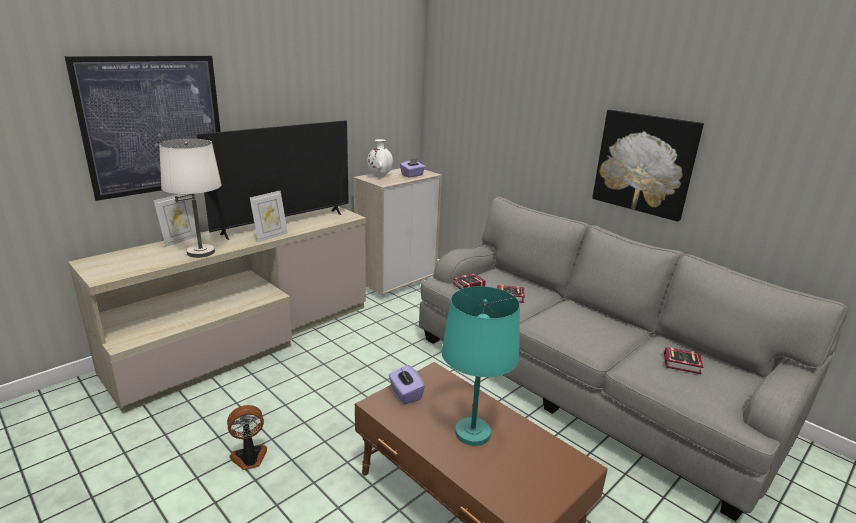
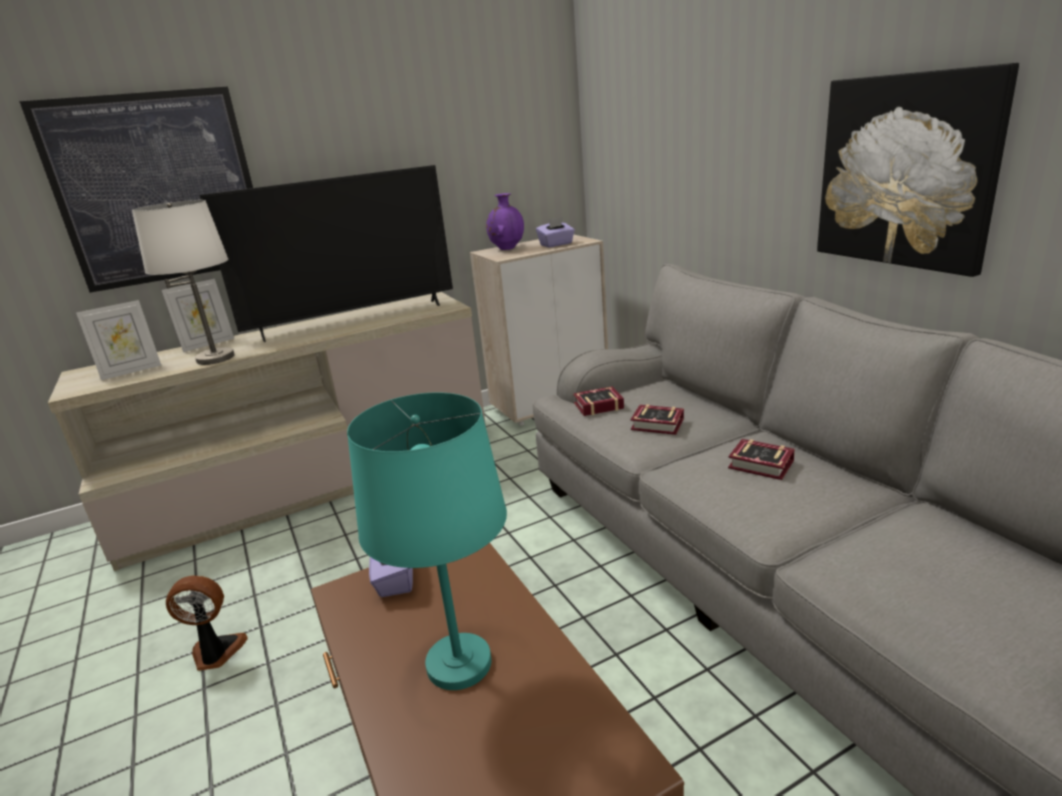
camera: 20 degrees right, 0 degrees up
(271, 237) = (320, 336): picture frame -> picture frame (131, 371)
(379, 176) = (507, 249): white vase -> purple vase
(683, 365) = (952, 565): book -> book (763, 466)

